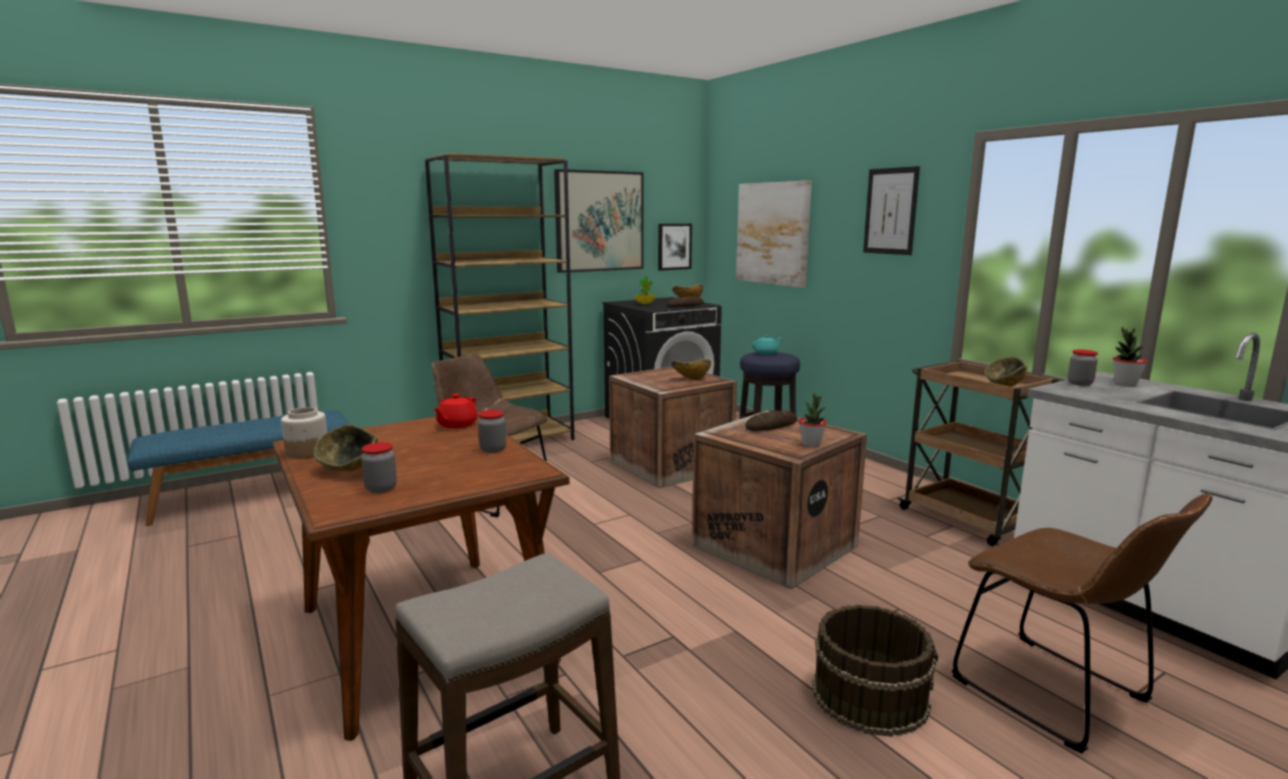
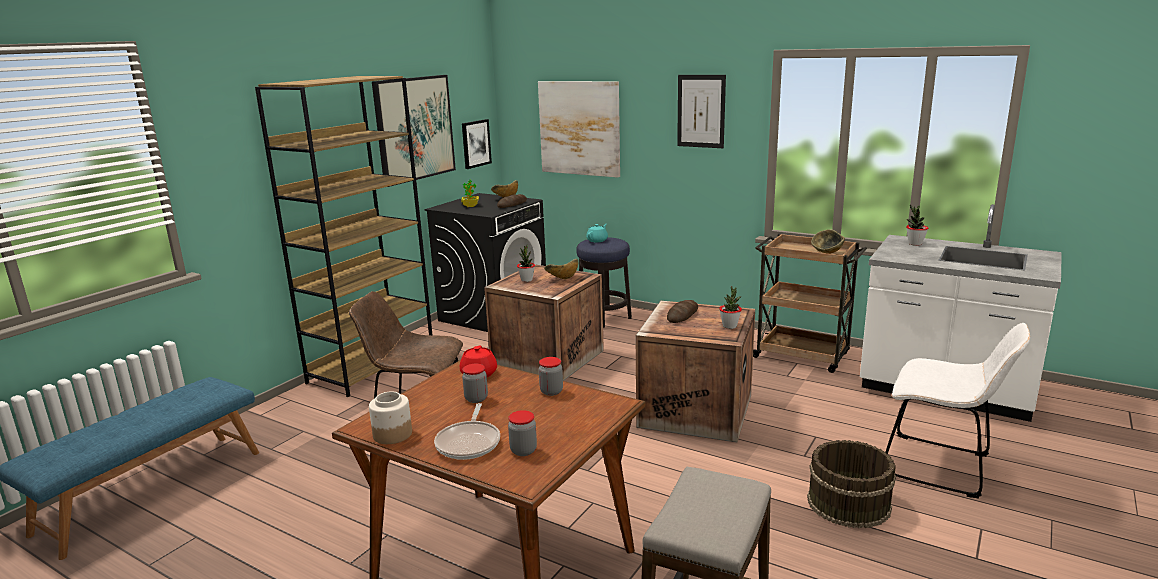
camera: 25 degrees left, 5 degrees up
(350, 472) = (469, 443): bowl -> frying pan
(655, 375) = (526, 280): none -> potted plant
(1058, 695) = (942, 467): brown chair -> white chair
(1080, 383) = (891, 248): jar -> jar (476, 398)

